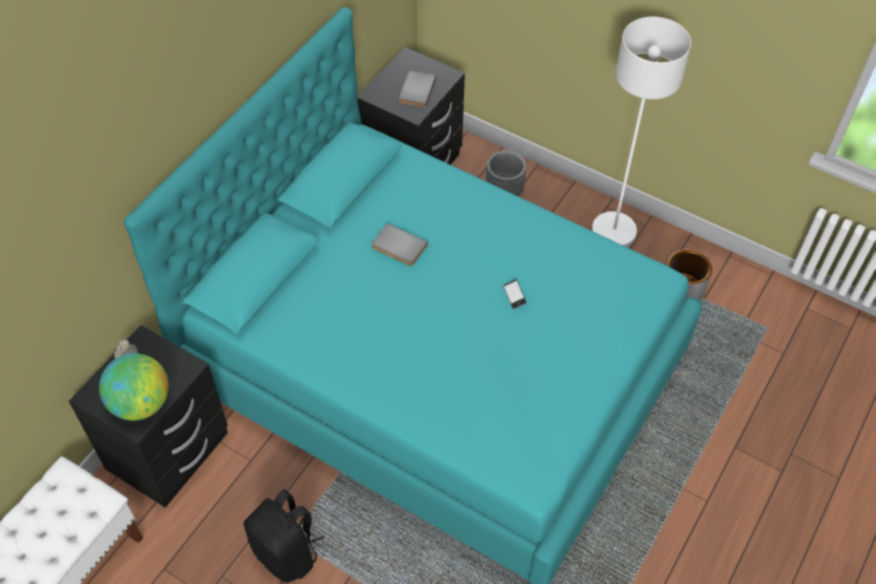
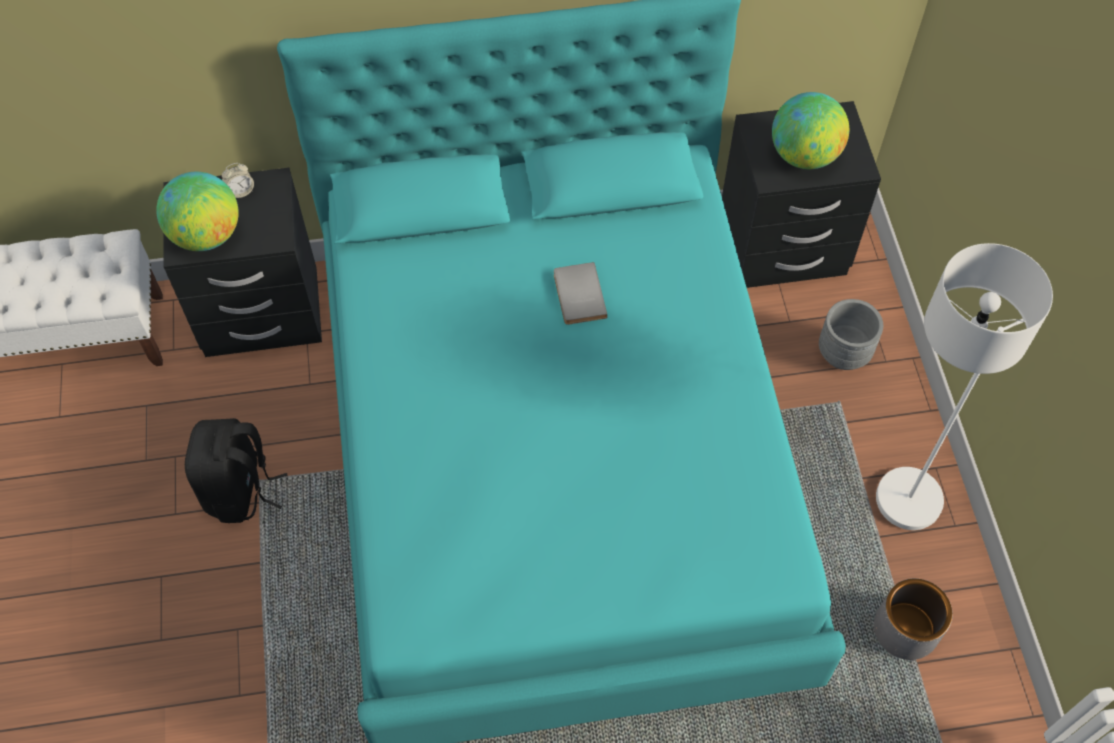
camera: 50 degrees right, 5 degrees up
(415, 90) = (804, 155): grey book -> globe
(514, 296) = (621, 444): phone -> none

